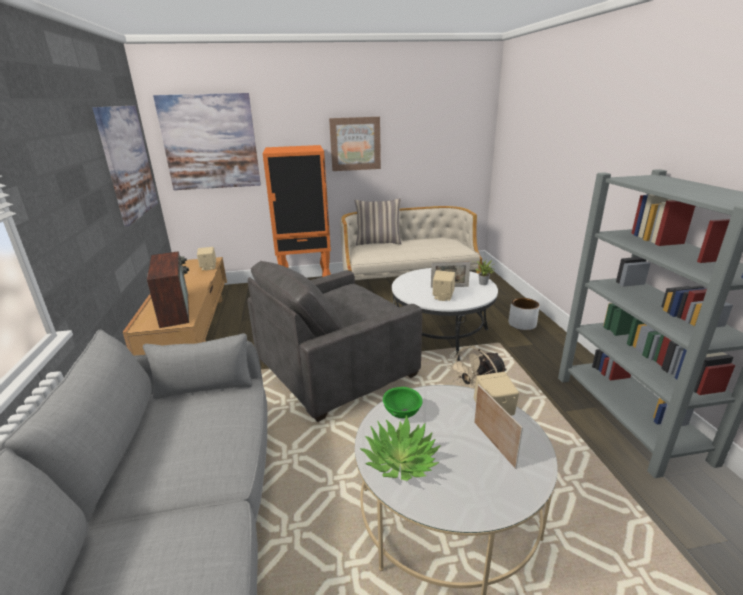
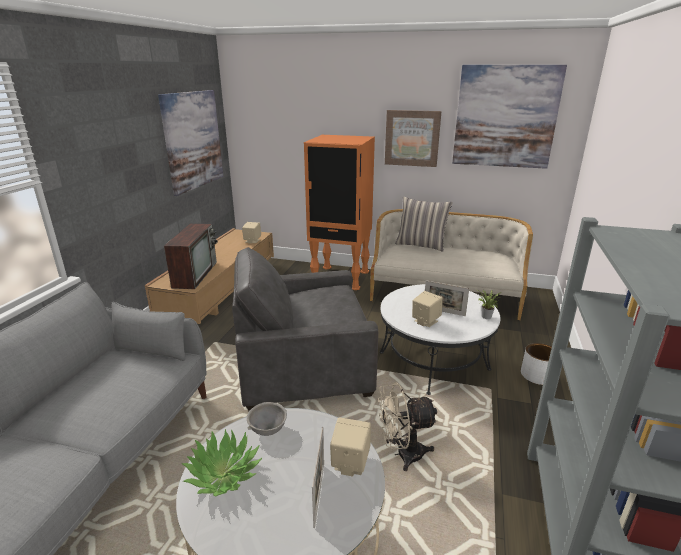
camera: 25 degrees right, 0 degrees up
(210, 142) = (275, 126): picture -> picture (505, 117)
(402, 414) = (268, 430): green bowl -> grey bowl

